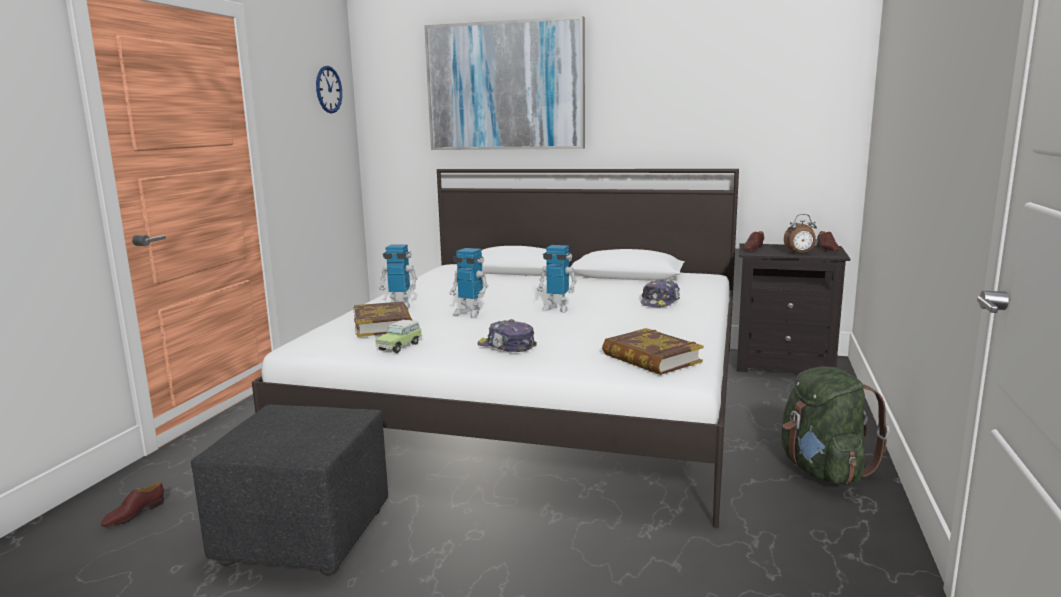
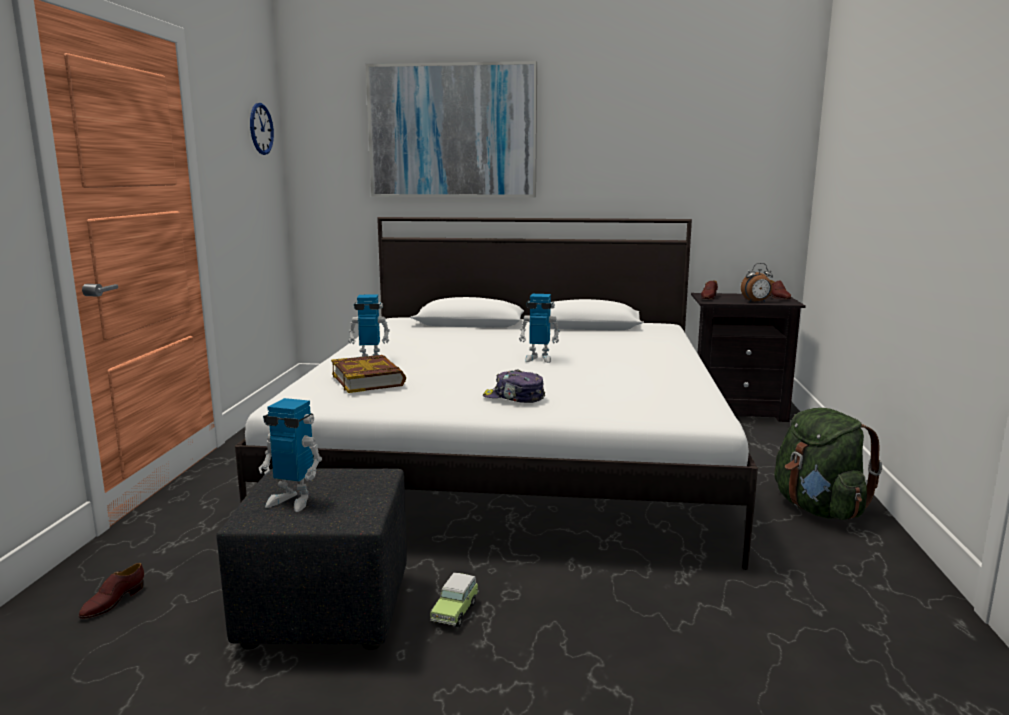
camera: 10 degrees left, 0 degrees up
(400, 346) = (401, 401): toy car -> toy car (456, 611)
(469, 313) = (452, 365): toy robot -> toy robot (293, 500)
(651, 359) = (667, 405): book -> none
(660, 302) = (637, 351): cap -> none

